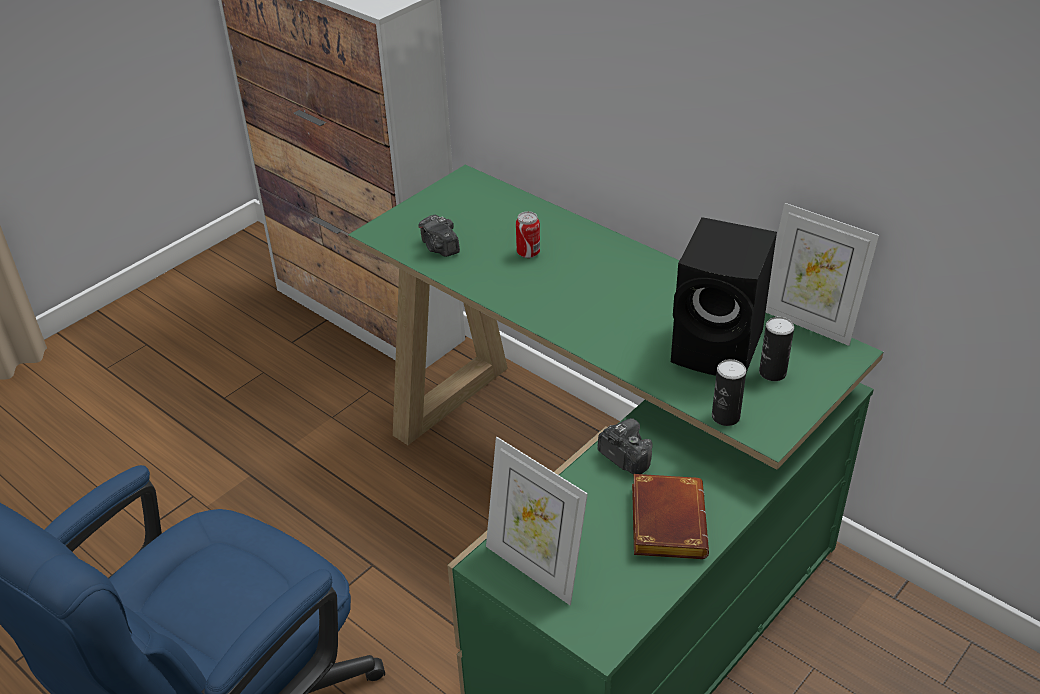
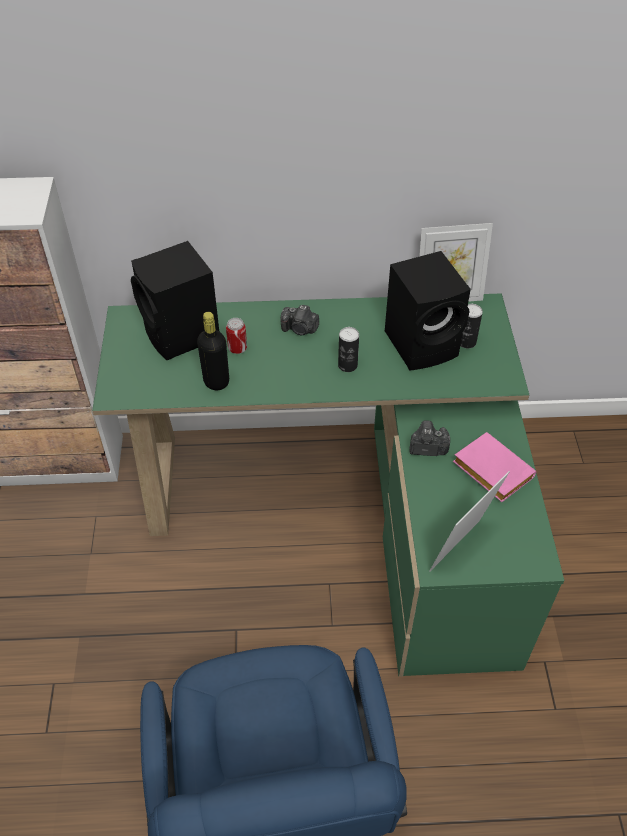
camera: 45 degrees left, 10 degrees up
(440, 247) = (173, 380): camera -> camera (300, 329)
(473, 268) = (216, 381): none -> black bottle
(494, 218) = (182, 336): none -> black speaker
(535, 568) = (461, 550): picture frame -> picture frame turned 135 degrees clockwise
(664, 521) = (490, 470): brown book -> pink book
(725, 416) = (475, 385): can -> can (347, 365)

